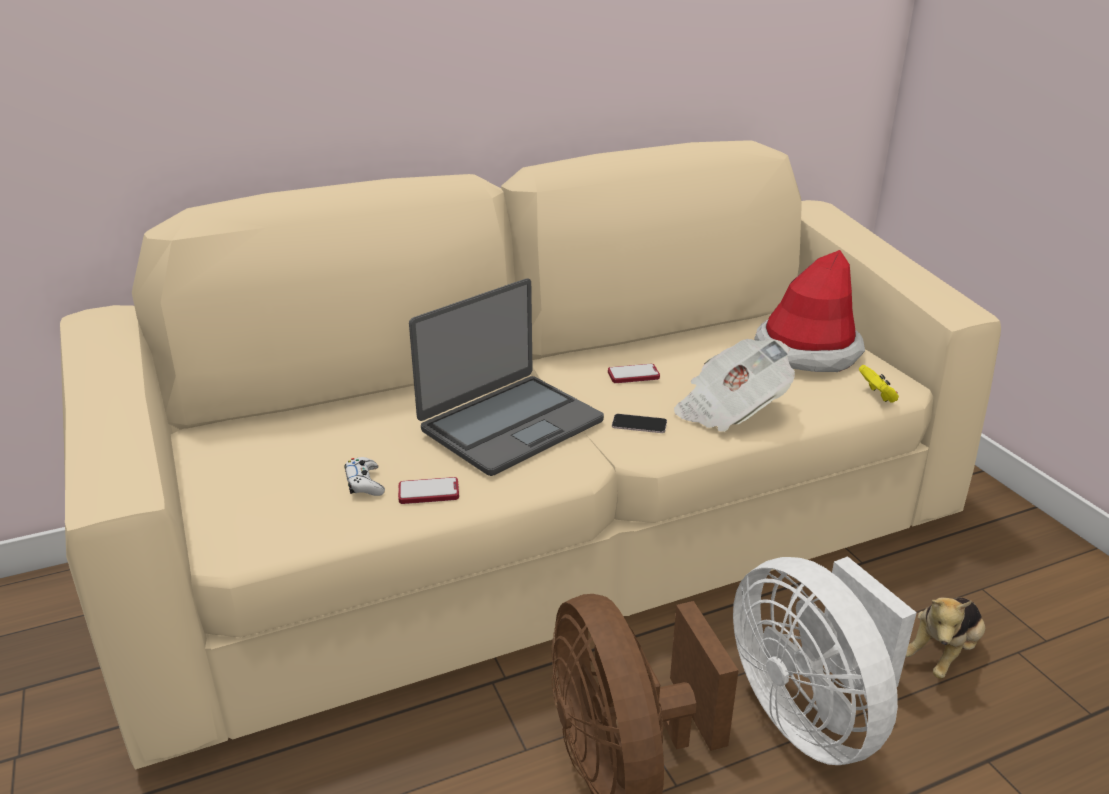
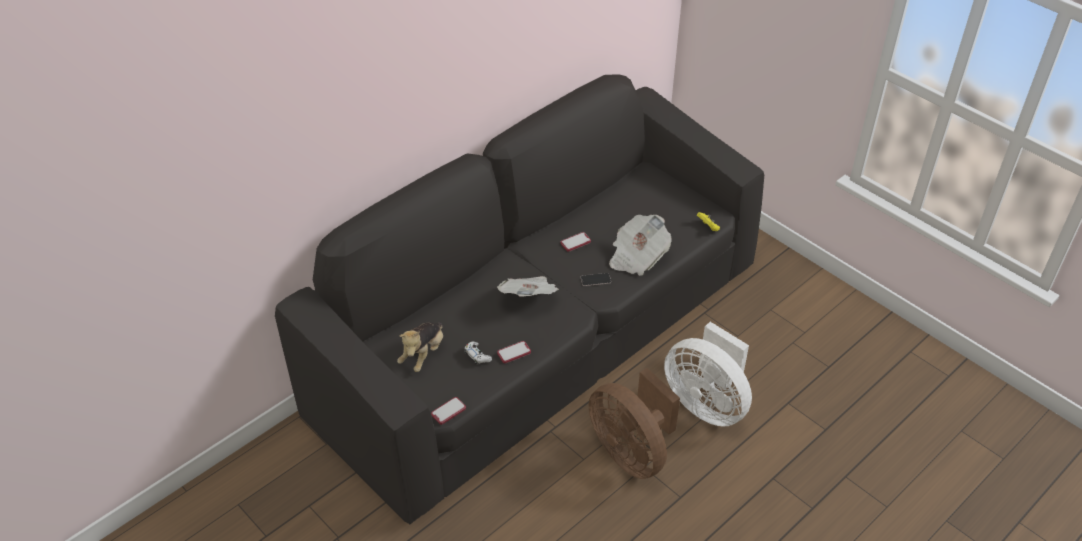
camera: 20 degrees left, 15 degrees up
(243, 551) = (448, 411): none -> phone
(510, 425) = (529, 297): laptop -> newspaper
(555, 539) = (541, 338): beige sofa -> black sofa
(807, 351) = (662, 200): hat -> none
(942, 653) = (758, 353): plush toy -> plush toy (423, 354)

